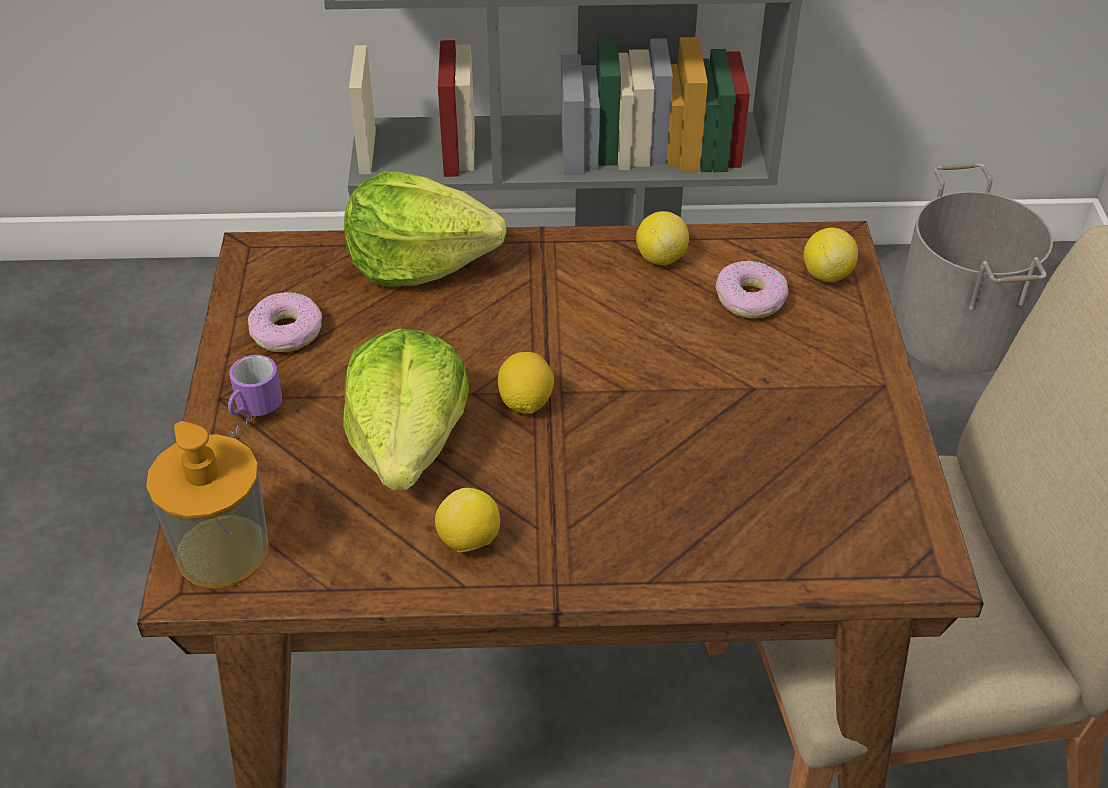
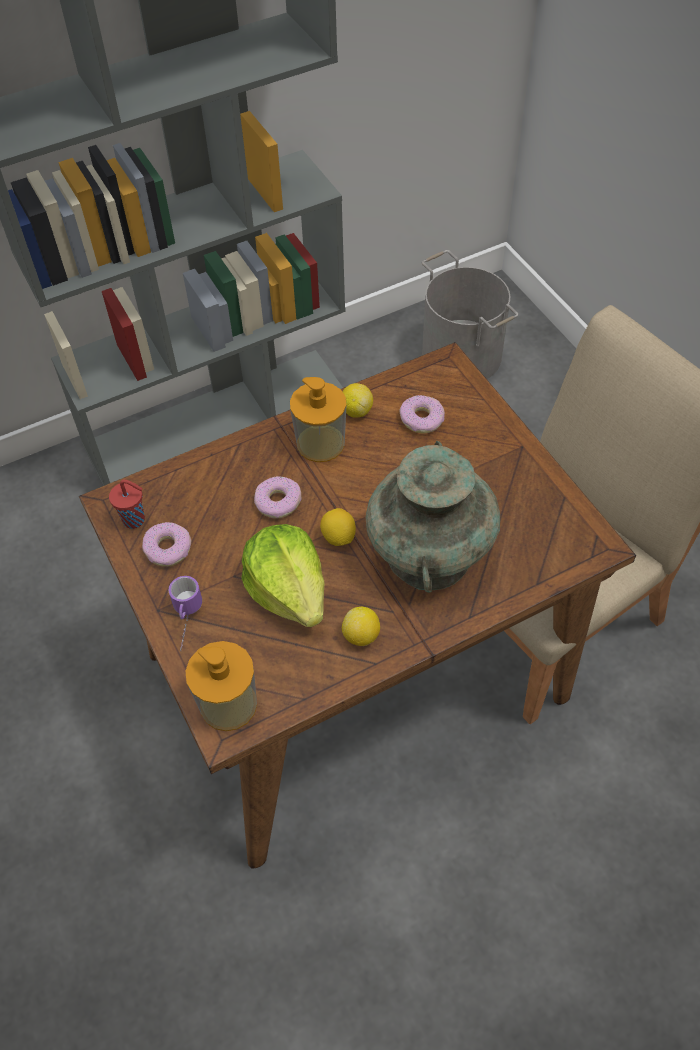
camera: 25 degrees left, 10 degrees up
(271, 283) = (135, 520): none -> red cup
(419, 262) = (217, 469): lettuce -> none
(472, 329) = (278, 502): none -> donut
(582, 279) = (320, 443): none -> soap dispenser
(644, 472) = (429, 553): none -> turquoise vase
(826, 274) = (454, 386): lemon -> none

